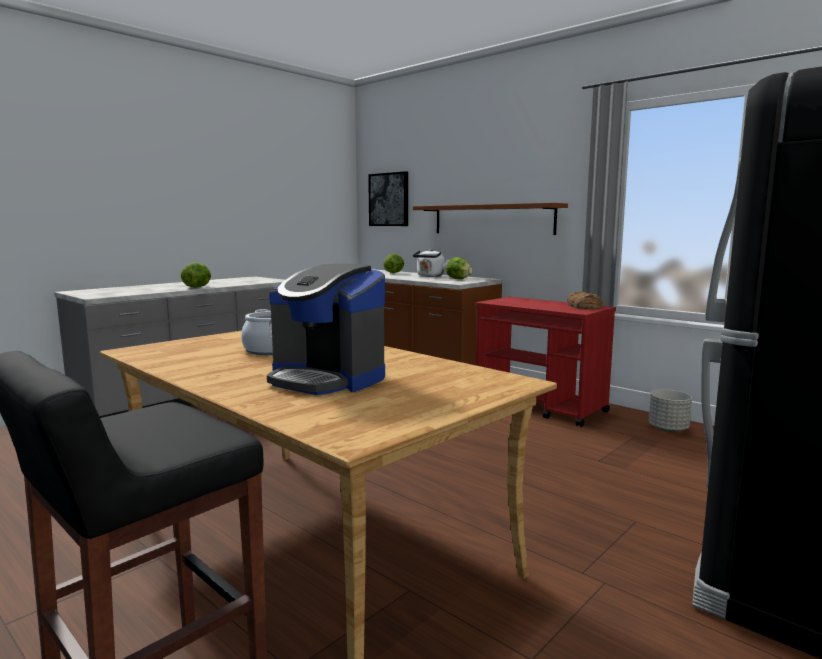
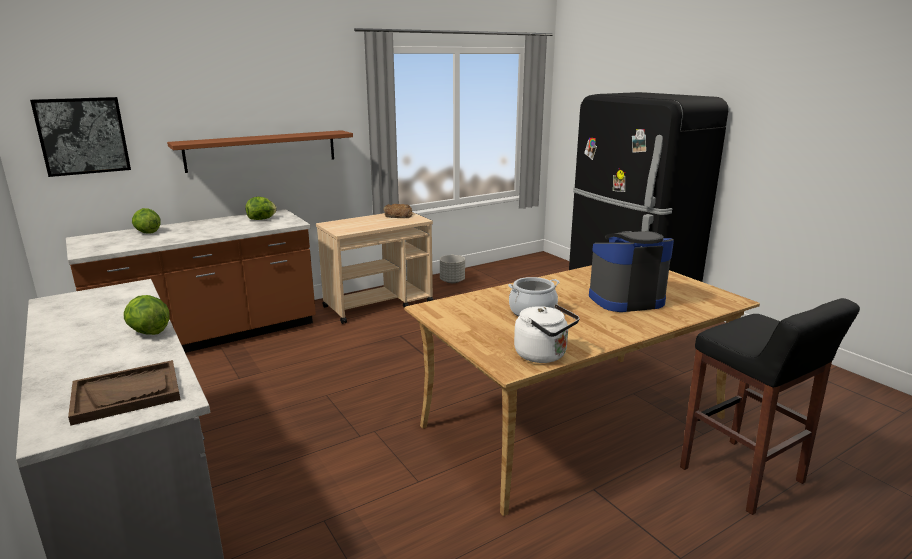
camera: 75 degrees left, 10 degrees up
(110, 292) = (127, 394): none -> brown tray
(327, 379) = (625, 299): coffee machine -> coffee machine turned 150 degrees counterclockwise
(430, 276) = (216, 224): white kettle -> white kettle (543, 355)
(540, 406) = (379, 304): red cart -> beige cart

